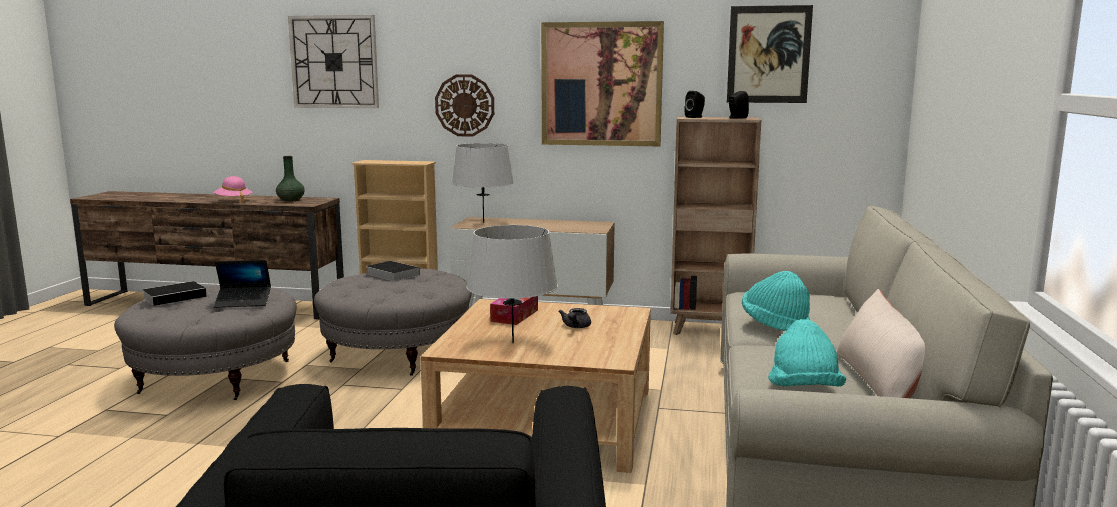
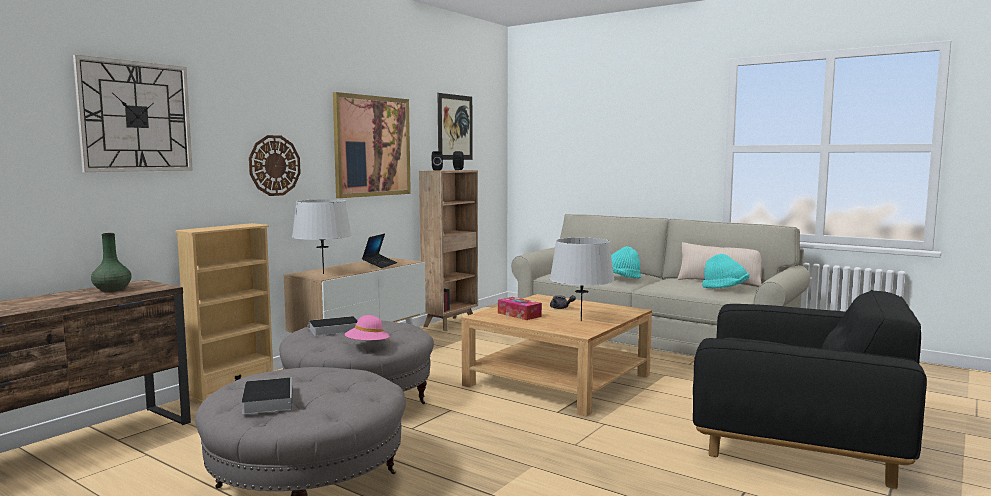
camera: 65 degrees left, 5 degrees down
(234, 201) = (44, 304): pink hat -> pink hat (367, 346)
(243, 302) = (344, 376): laptop -> laptop (380, 265)

